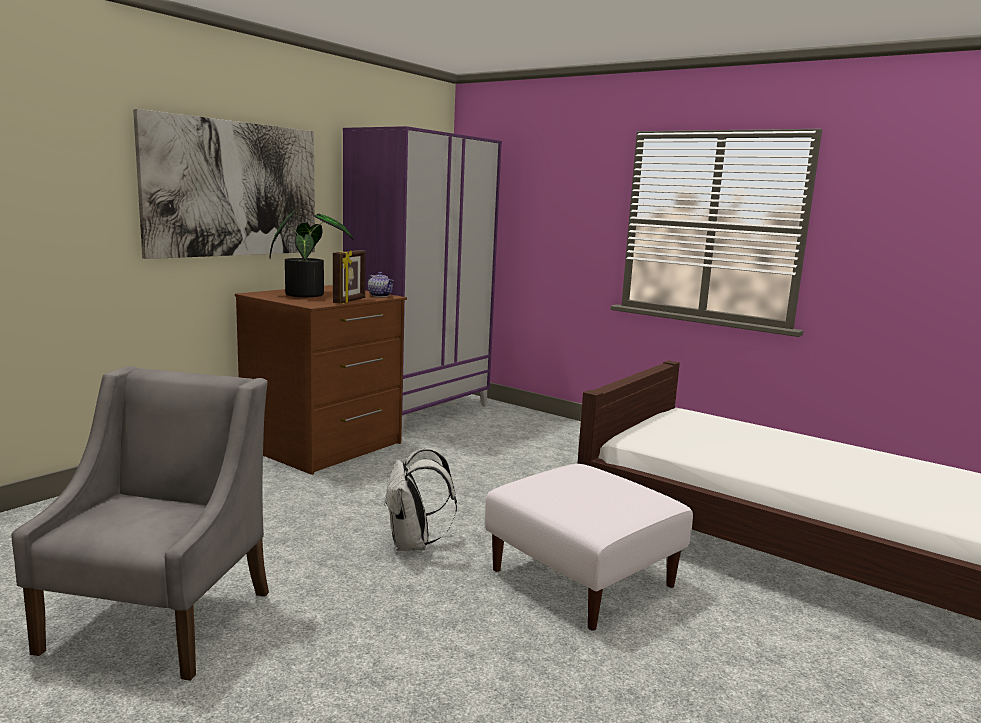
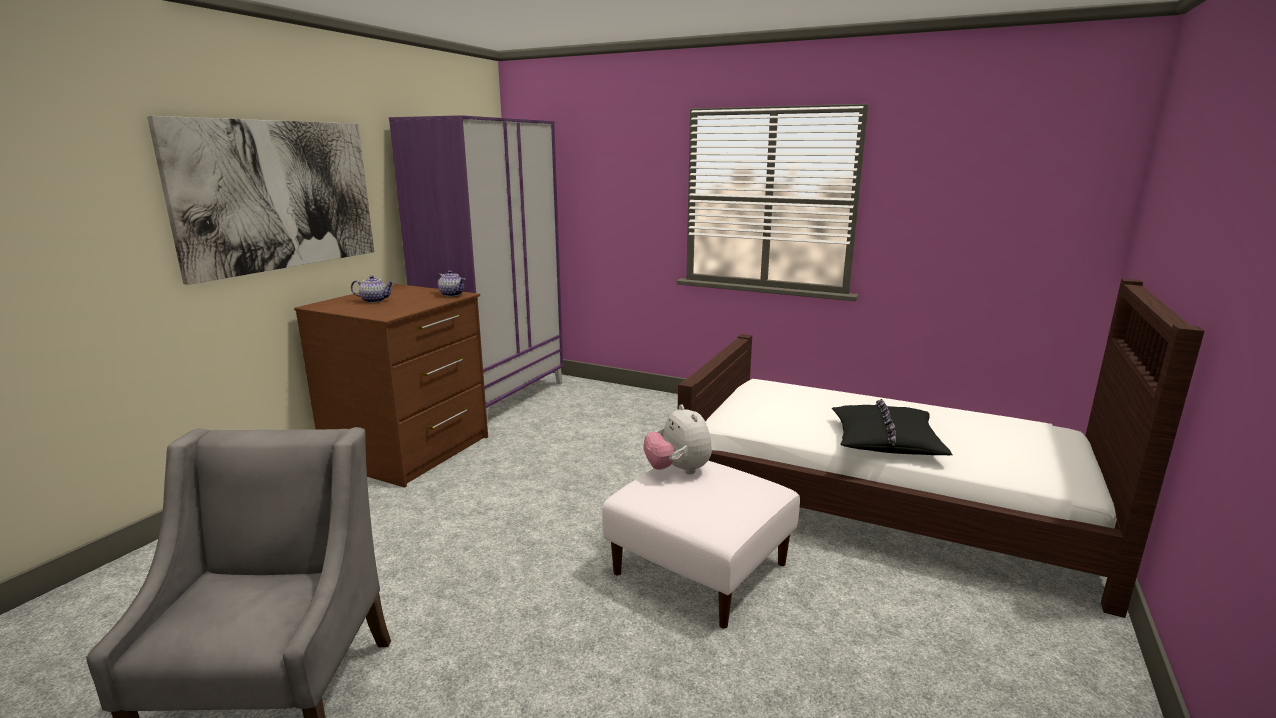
camera: 10 degrees left, 5 degrees up
(307, 294) = (375, 300): potted plant -> teapot
(350, 301) = (423, 306): picture frame -> none
(413, 544) = (528, 556): white backpack -> none
(570, 474) = (678, 470): none -> plush toy
(800, 472) = (885, 441): none -> black pillow

